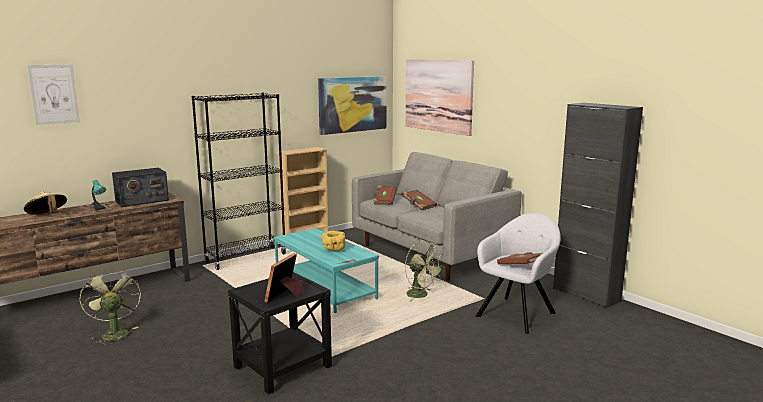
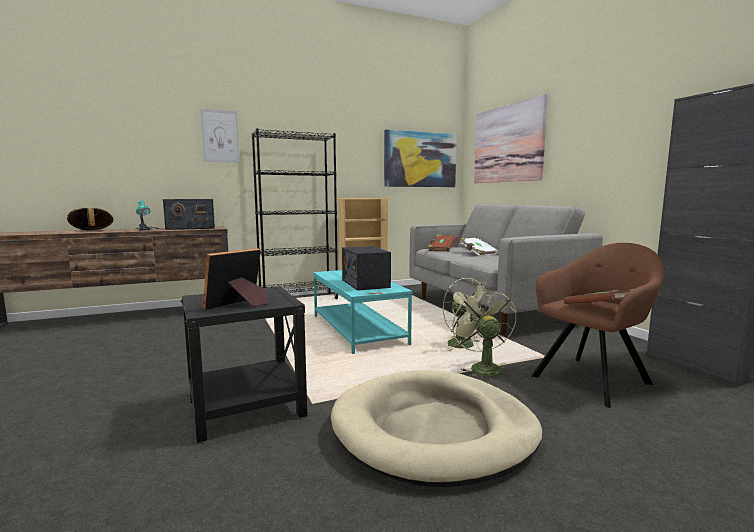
camera: 15 degrees right, 5 degrees down
(54, 94) = (115, 118): picture -> picture (220, 136)
(113, 333) = (113, 349): green fan -> green fan (482, 367)
(334, 249) = (365, 283): yellow bowl -> radio
(419, 206) = (477, 253): brown book -> white book
(421, 364) = (434, 430): none -> beige dog bed
(517, 313) = (593, 378): grey armchair -> brown armchair

